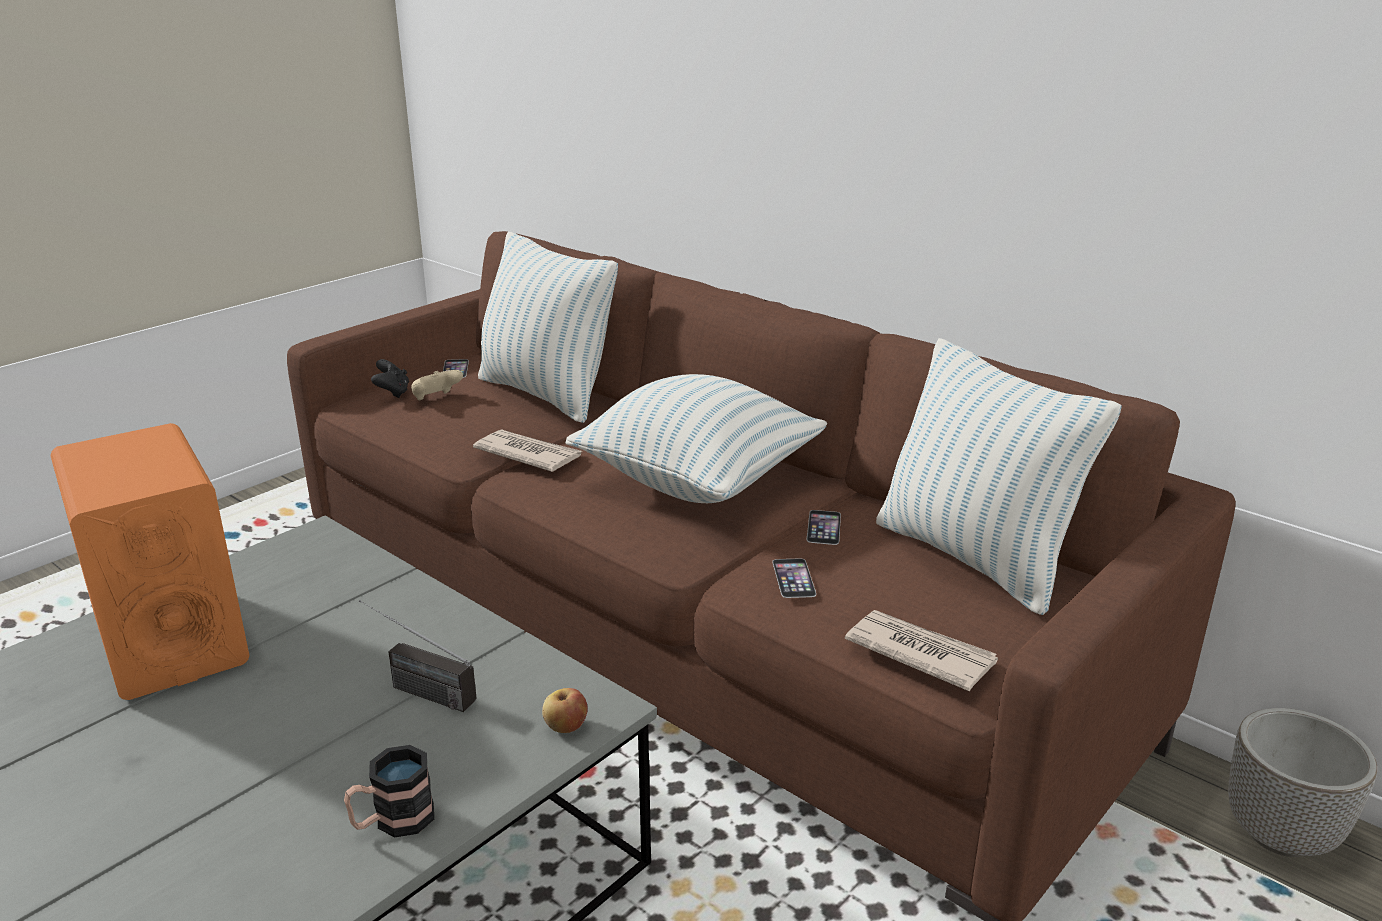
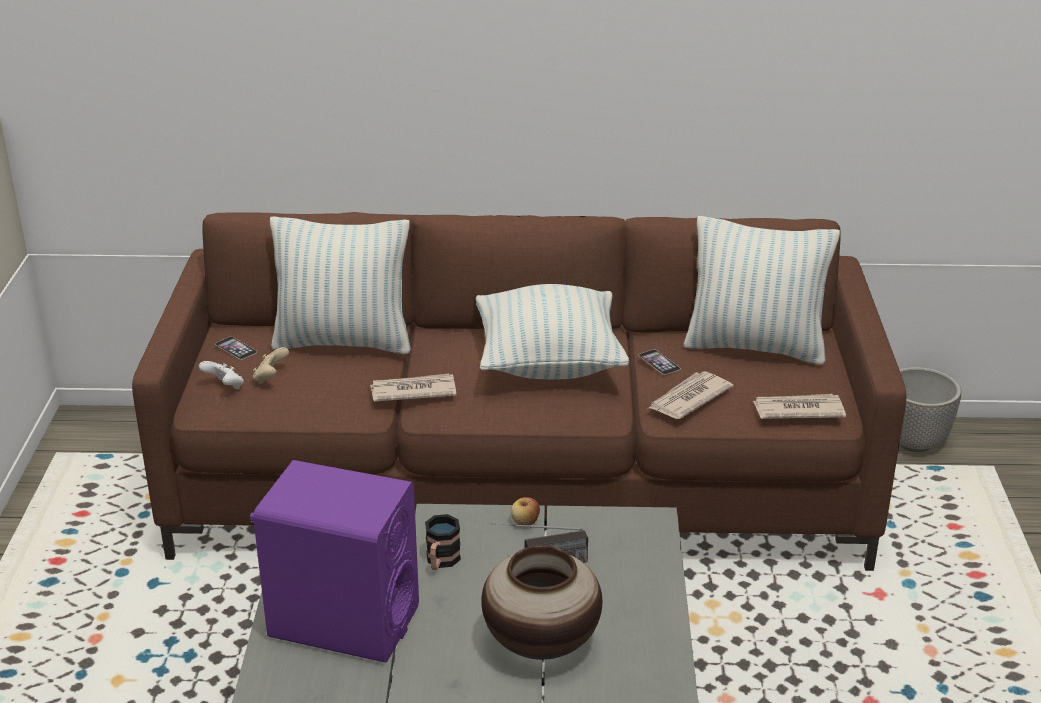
camera: 40 degrees left, 5 degrees up
(171, 640) = (343, 621): orange speaker -> purple speaker
(270, 772) = (540, 644): none -> vase
(392, 393) = (225, 387): black game controller -> white game controller
(393, 821) = (642, 626): mug -> mug (441, 561)
(565, 726) = (649, 540): apple -> apple (525, 522)
(793, 578) = (688, 399): phone -> newspaper

